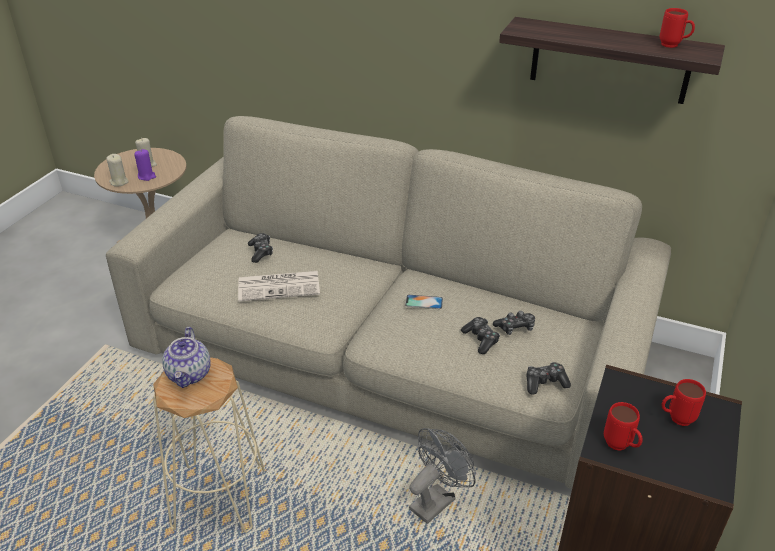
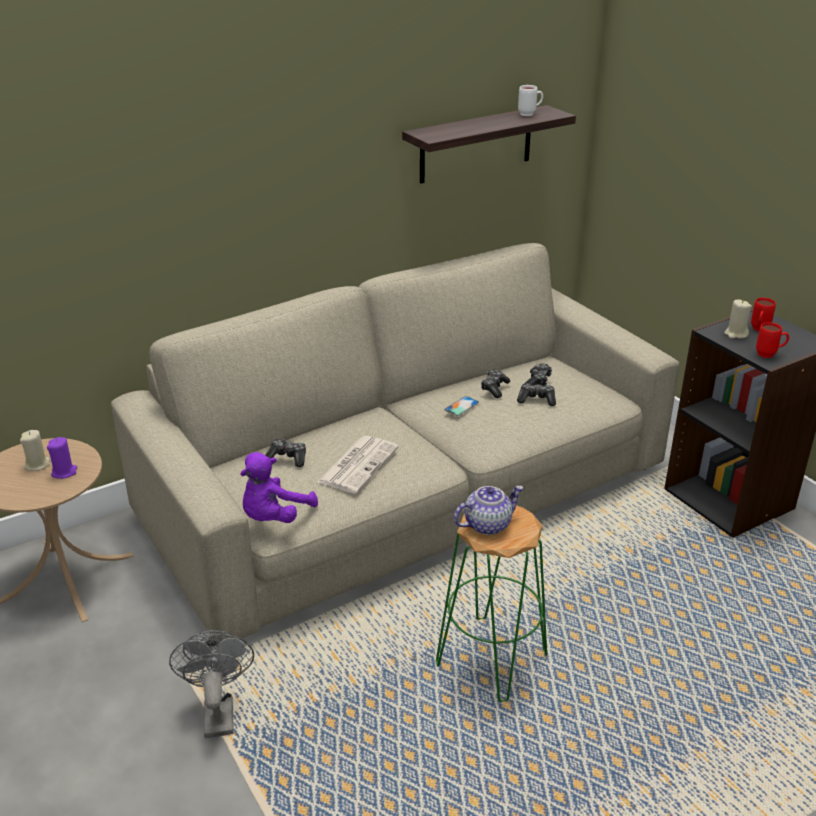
camera: 55 degrees left, 5 degrees down
(119, 182) = (46, 494): beige candle -> beige candle (735, 334)
(184, 280) = (274, 517): none -> purple plush toy
(190, 374) = (487, 524): teapot -> teapot turned 60 degrees counterclockwise
(220, 497) = (492, 658): beige stool -> green stool
(437, 500) = (595, 538): grey fan -> grey fan (218, 711)
(545, 383) = (606, 396): game controller -> game controller (494, 388)
(673, 46) = (530, 114): red mug -> white mug

